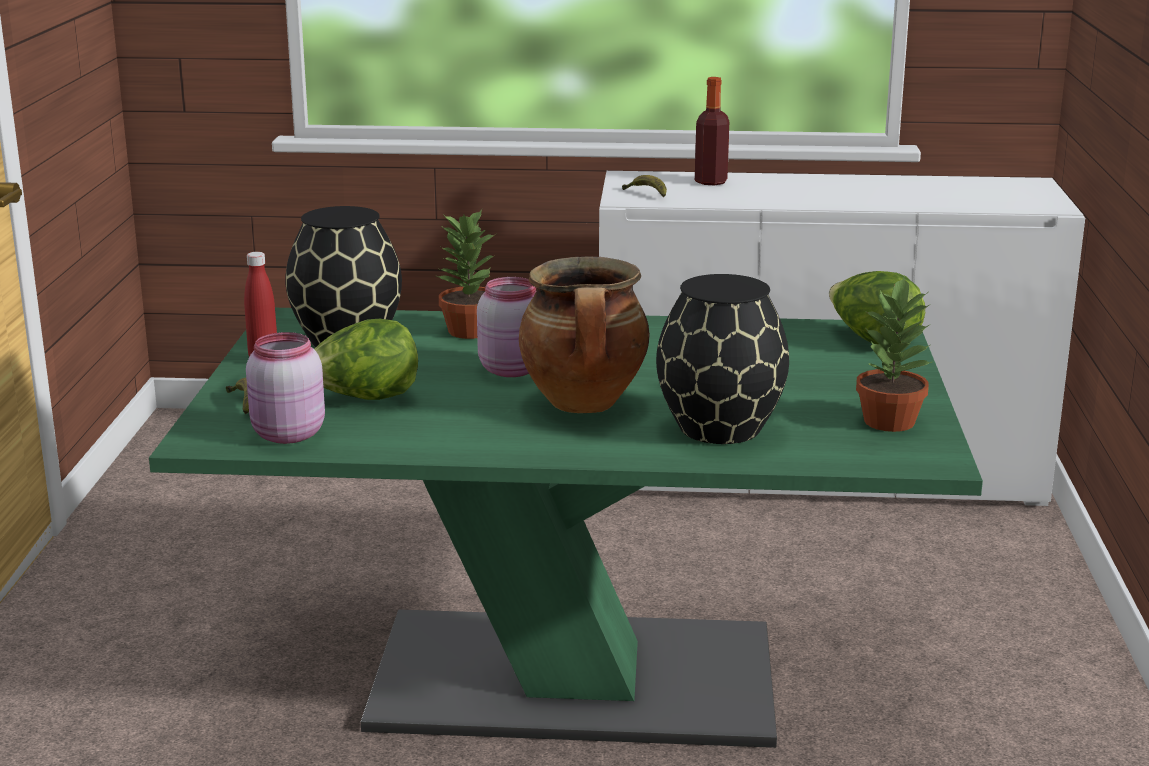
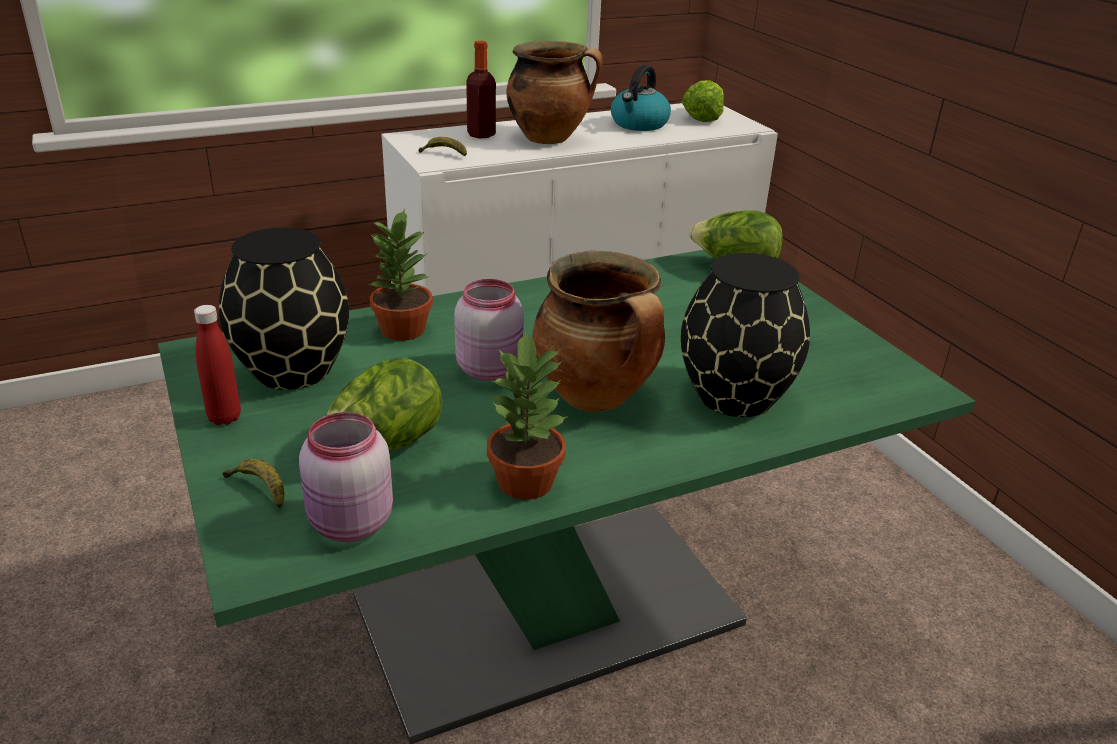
camera: 30 degrees left, 10 degrees up
(783, 193) = (550, 138): none -> cooking pot
(890, 421) = (845, 353): potted plant -> potted plant (527, 481)
(912, 191) = (639, 124): none -> kettle
(1006, 192) = (702, 117): none -> lettuce

